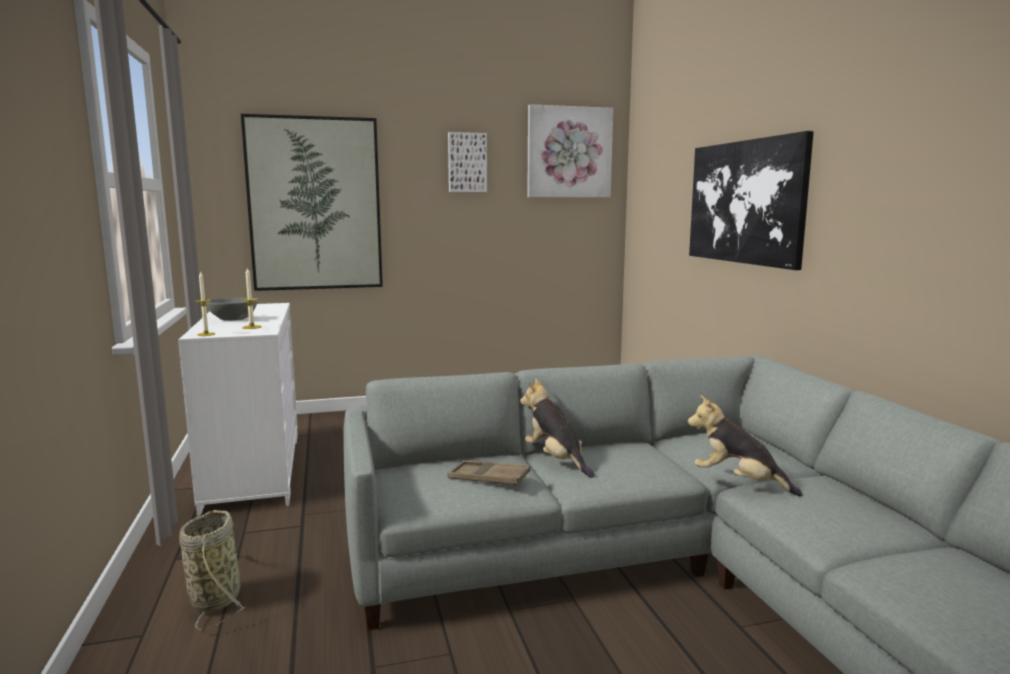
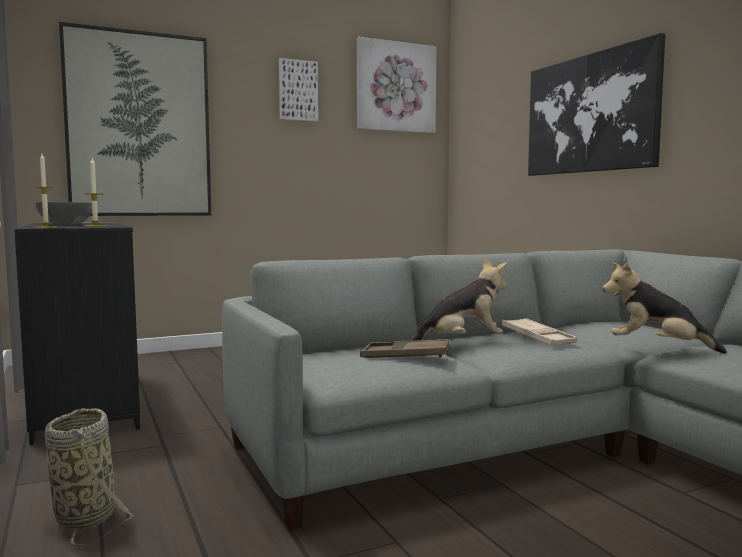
camera: 10 degrees left, 5 degrees down
(253, 469) = (82, 401): white dresser -> black dresser
(556, 460) = (462, 342): plush toy -> plush toy turned 120 degrees clockwise
(631, 458) = (537, 338): none -> beige tray

